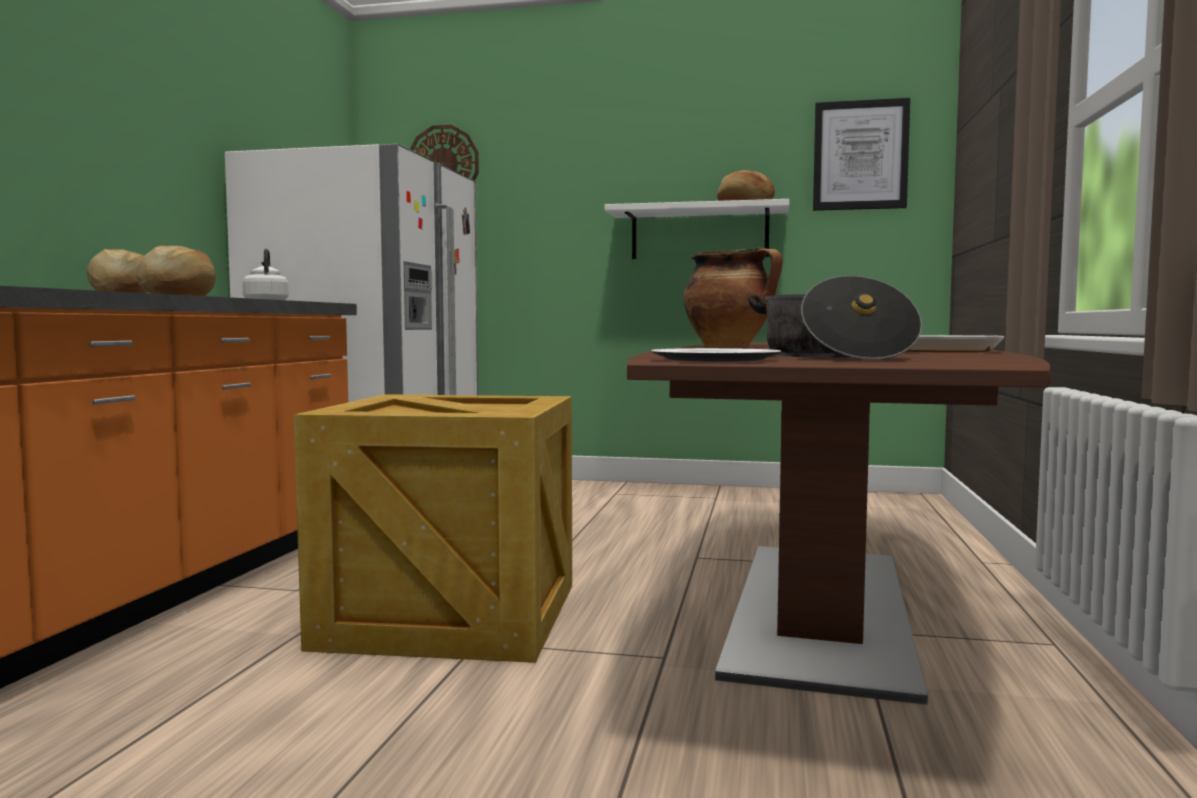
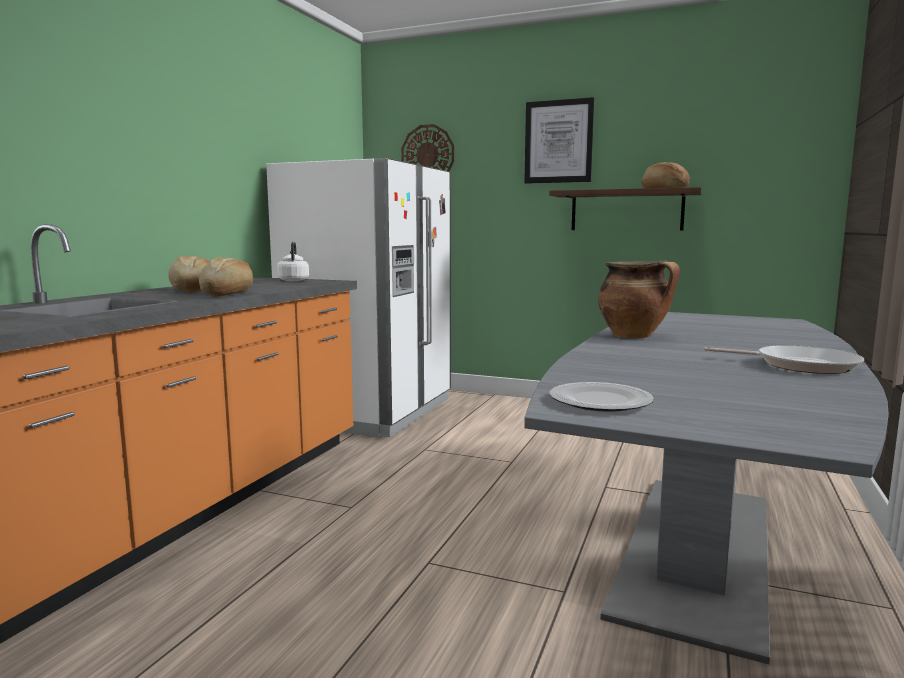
camera: 10 degrees right, 5 degrees up
(449, 613) = (412, 531): crate -> none
(699, 233) = (626, 210): white shelf -> brown shelf
(821, 608) = (697, 550): brown dining table -> grey dining table
(832, 356) = (702, 390): cooking pot -> none
(860, 155) = (767, 146): picture -> picture (558, 142)

